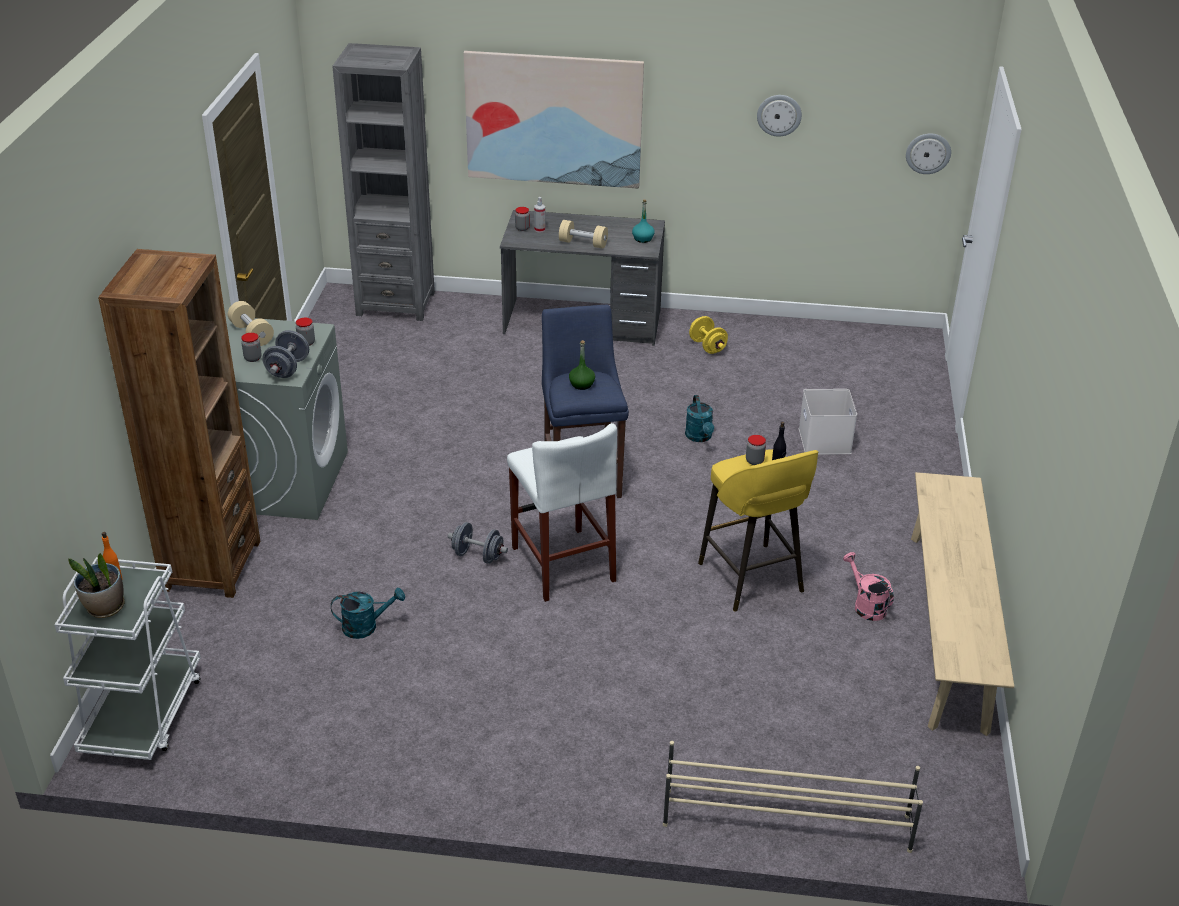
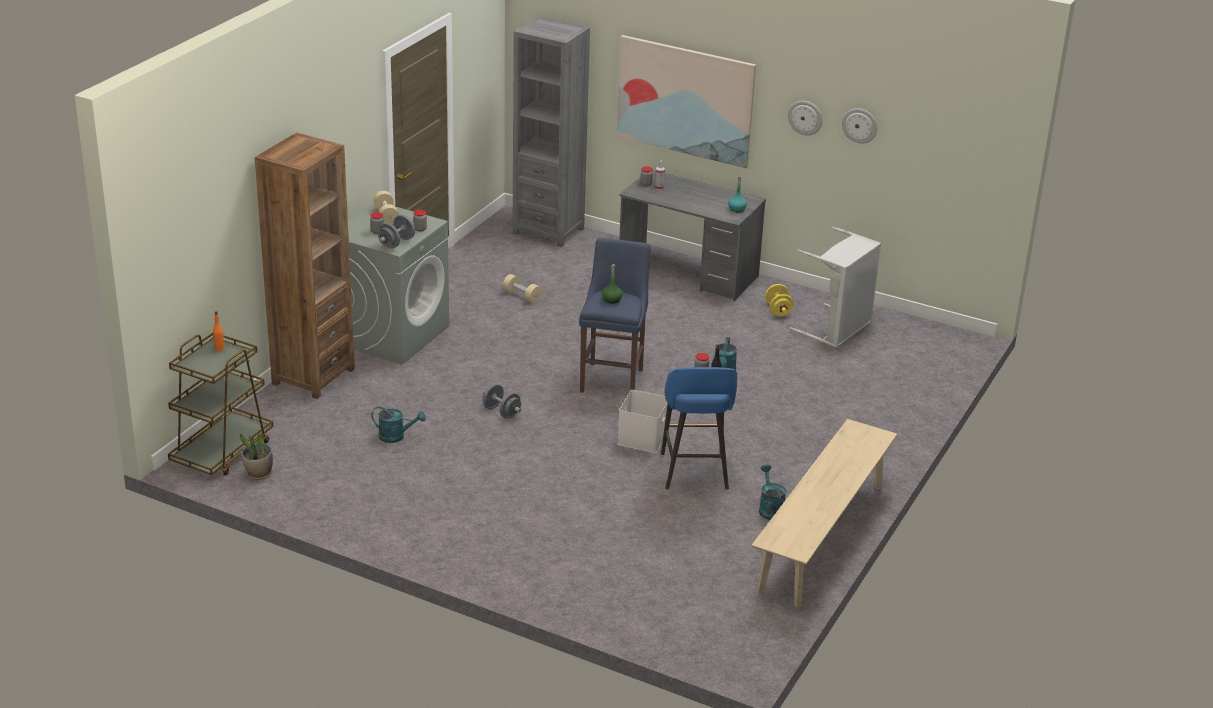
camera: 20 degrees right, 5 degrees down
(105, 608) = (205, 362): potted plant -> potted plant (259, 474)
(143, 713) = (222, 452): white cart -> brown cart
(562, 564) = (559, 431): white stool -> none
(583, 243) = (686, 204): beige dumbbell -> beige dumbbell (522, 296)
(752, 579) = (694, 473): yellow stool -> blue stool
(784, 355) = (838, 329): none -> grey laundry basket
(785, 820) = (610, 616): beige shoe rack -> none
(826, 441) = (825, 396): white storage box -> white storage box (643, 439)
(865, 605) = (769, 509): pink watering can -> turquoise watering can
(928, 153) = (980, 177): wall clock -> wall clock (805, 117)

